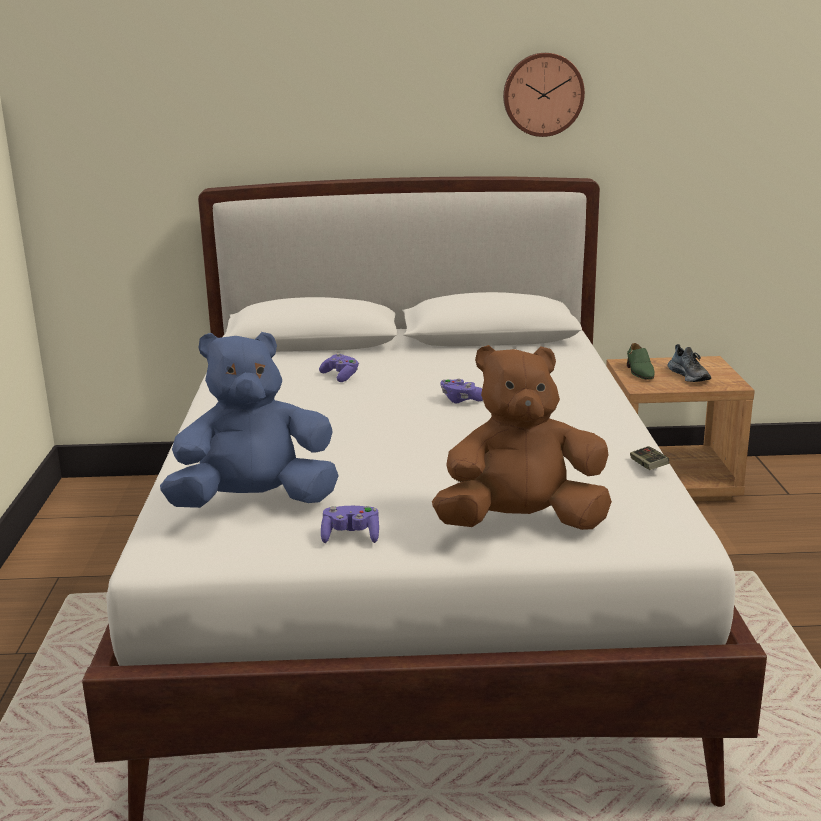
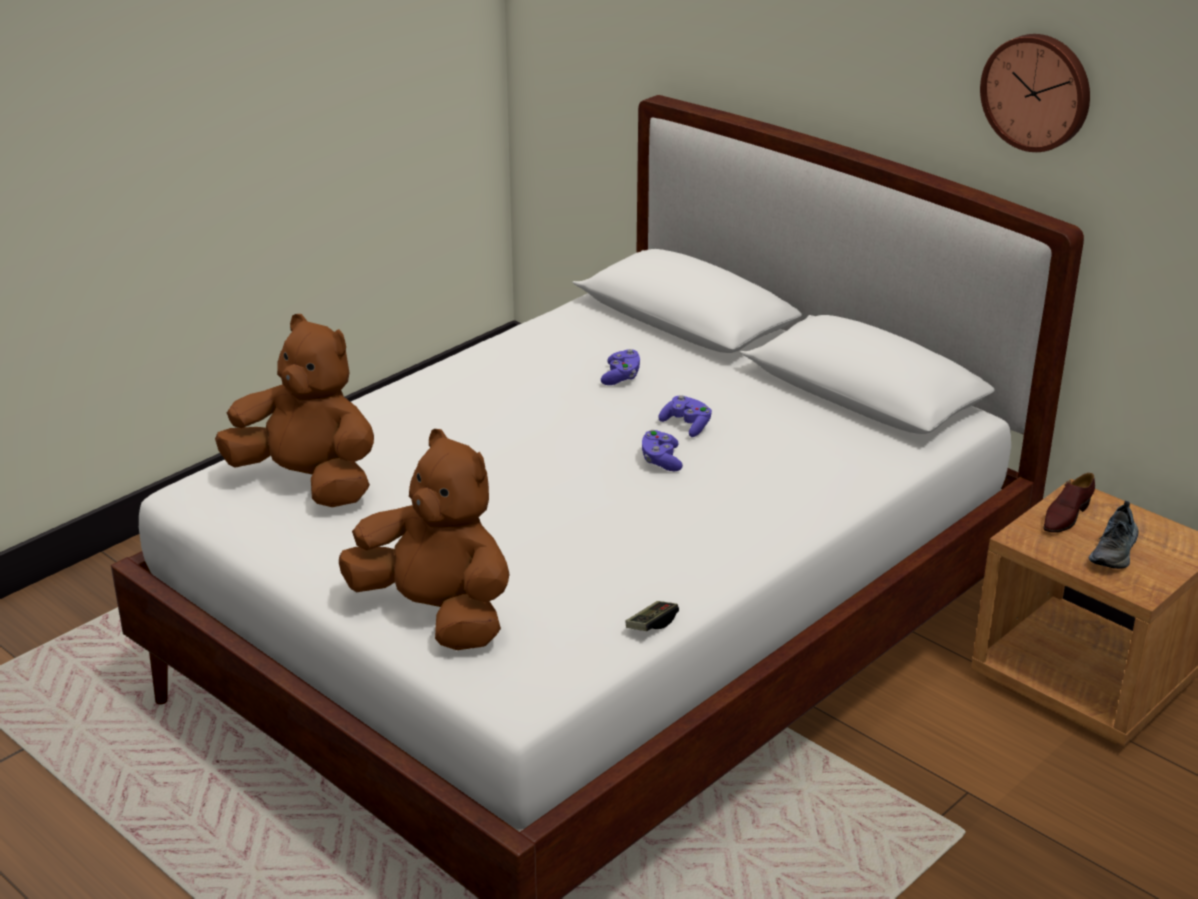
camera: 45 degrees right, 10 degrees up
(255, 502) = (308, 482): blue plush toy -> brown plush toy
(351, 536) = (311, 550): purple game controller -> purple game controller (687, 425)
(639, 372) = (1065, 516): green shoe -> brown shoe

